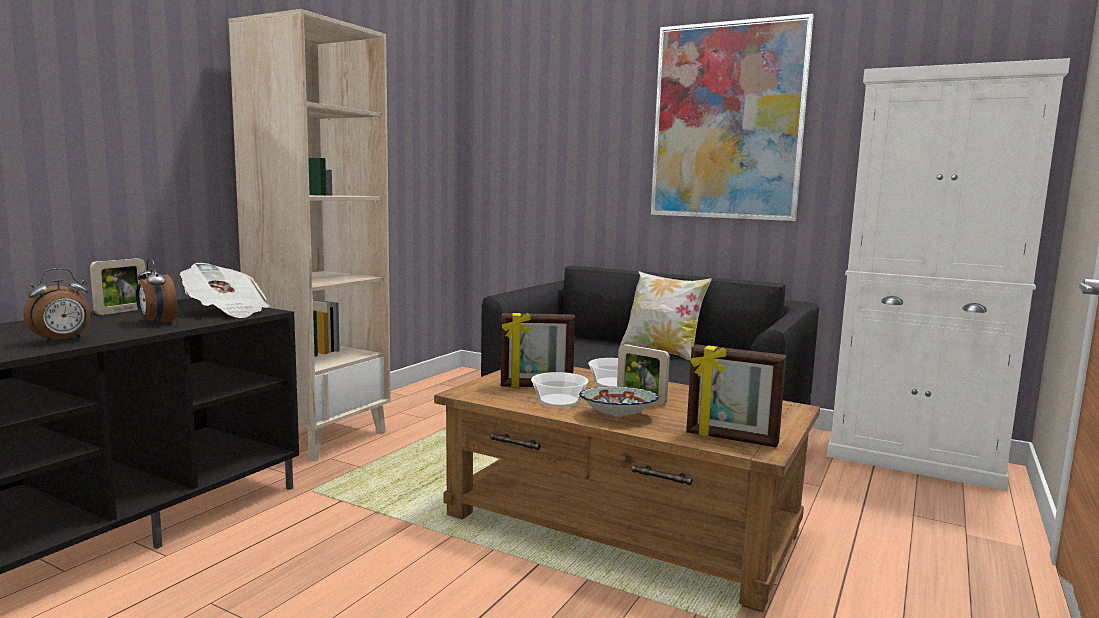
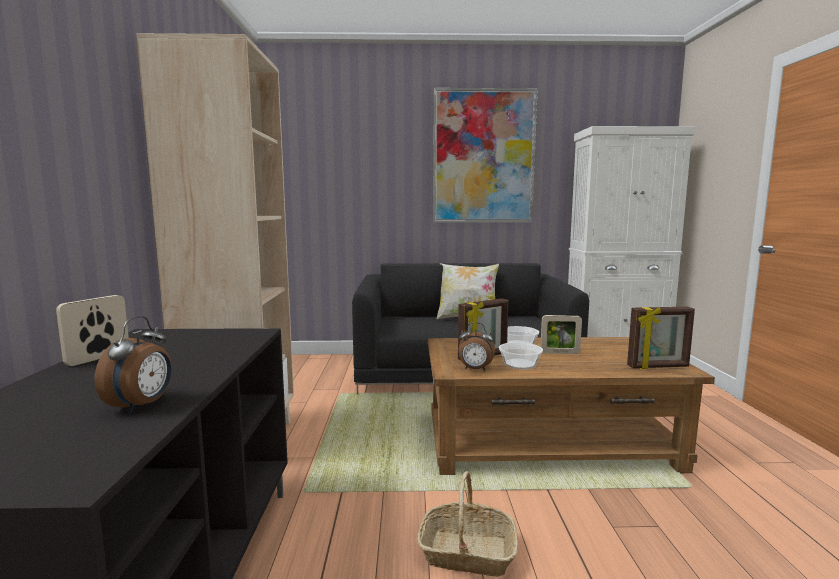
camera: 30 degrees left, 0 degrees up
(121, 311) = (98, 358): picture frame -> picture frame turned 150 degrees counterclockwise
(156, 322) = (184, 362): alarm clock -> alarm clock (475, 369)
(226, 312) = (220, 339): newspaper -> none
(367, 582) = (466, 552): none -> basket
(618, 416) = (575, 367): bowl -> none

